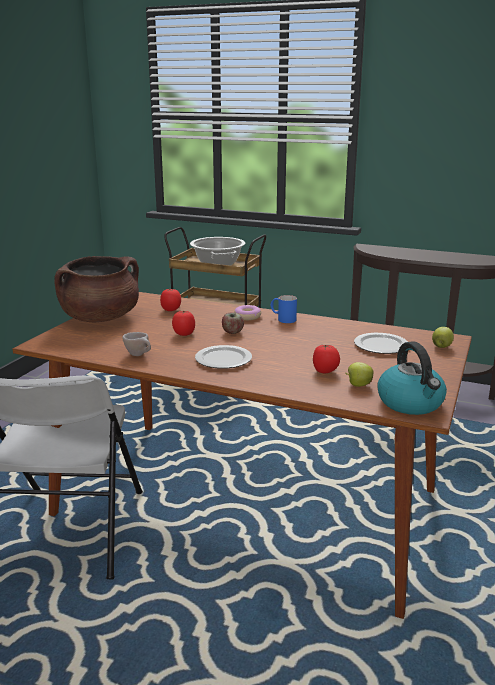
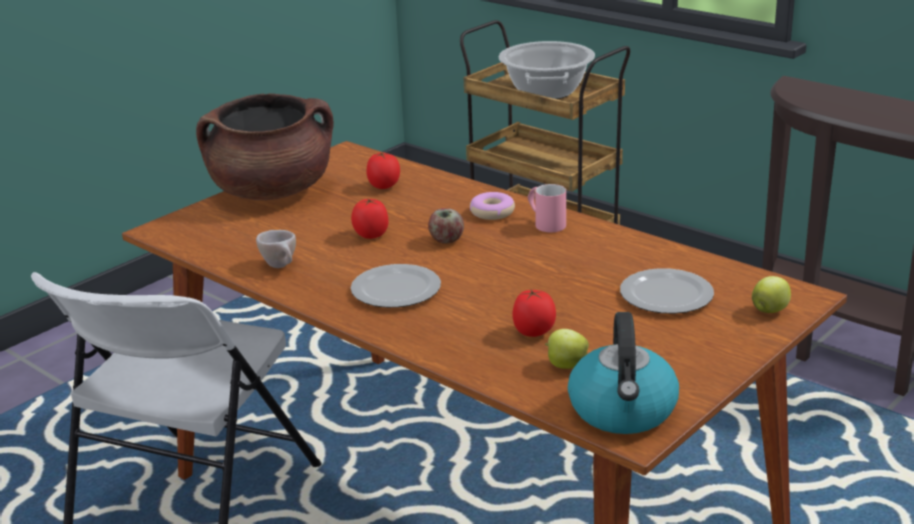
camera: 20 degrees right, 5 degrees up
(283, 319) = (545, 223): blue mug -> pink mug

